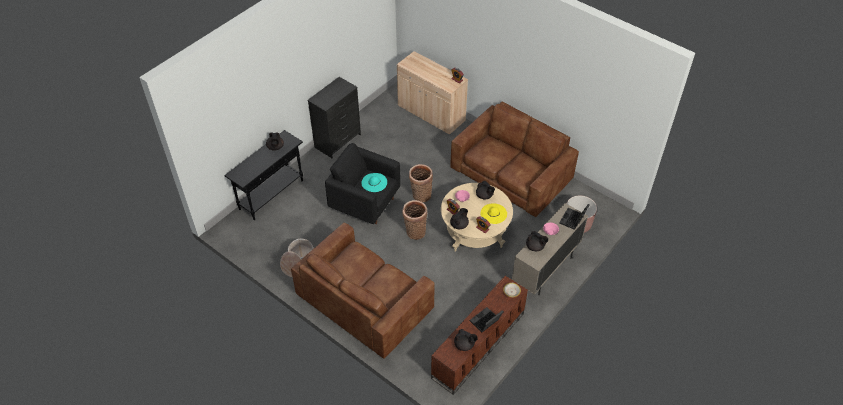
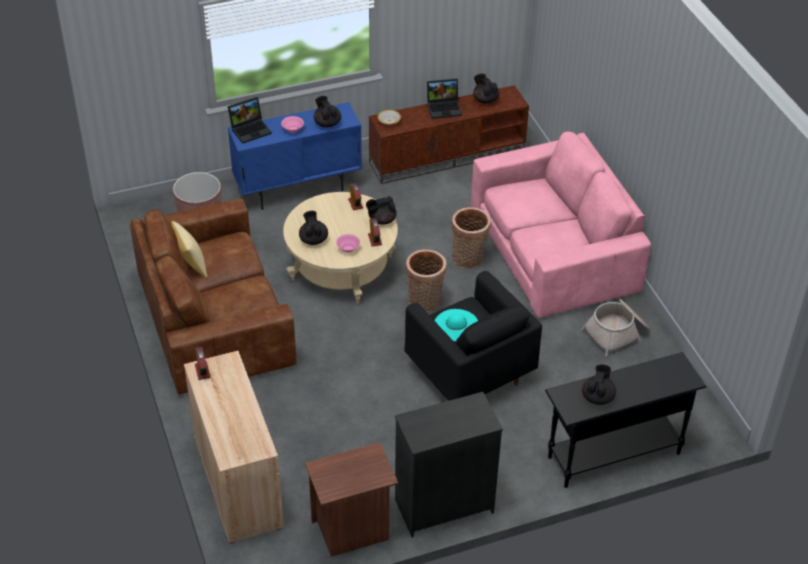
camera: 150 degrees left, 5 degrees down
(363, 301) = (554, 250): brown sofa -> pink sofa
(370, 117) = (352, 530): none -> brown nightstand
(420, 195) = (375, 348): basket -> basket (469, 259)
(493, 213) = (323, 214): yellow hat -> none
(533, 160) = (191, 265): none -> pillow
(545, 270) = (298, 189): beige cabinet -> blue cabinet

